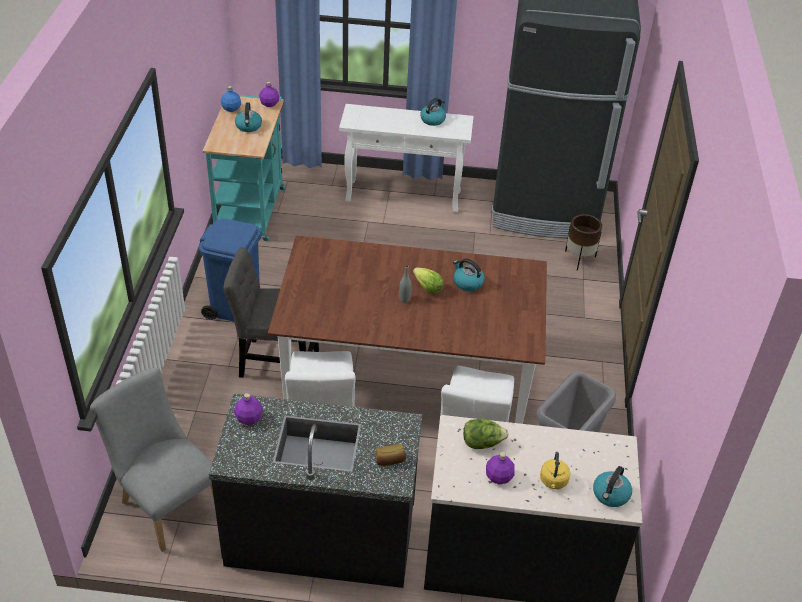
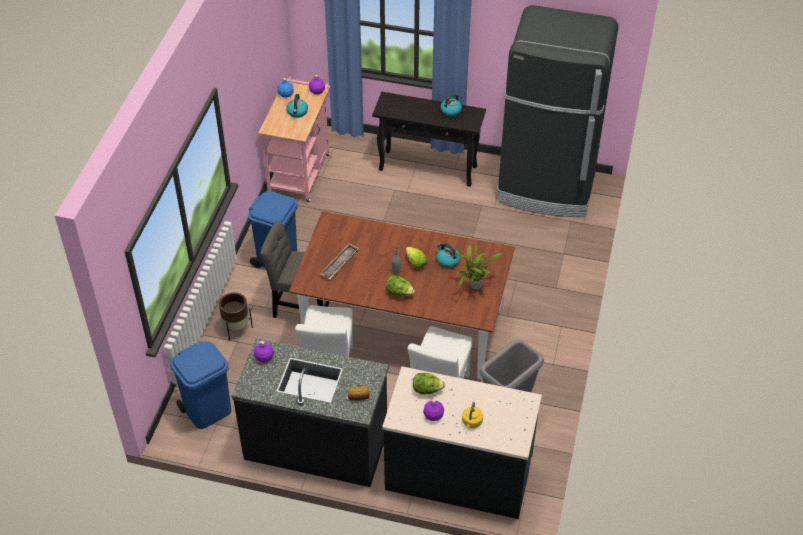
camera: 10 degrees right, 5 degrees up
(166, 503) = (208, 410): grey chair -> blue trash can
(251, 208) = (300, 172): turquoise cart -> pink cart
(329, 295) = (339, 263): none -> tray
(404, 196) = (429, 168): white console table -> black console table
(414, 325) = (399, 293): none -> lettuce
(508, 310) = (474, 286): none -> potted plant
(579, 259) = (564, 235): brown planter -> brown planter (236, 329)
(610, 495) = (510, 435): kettle -> none

